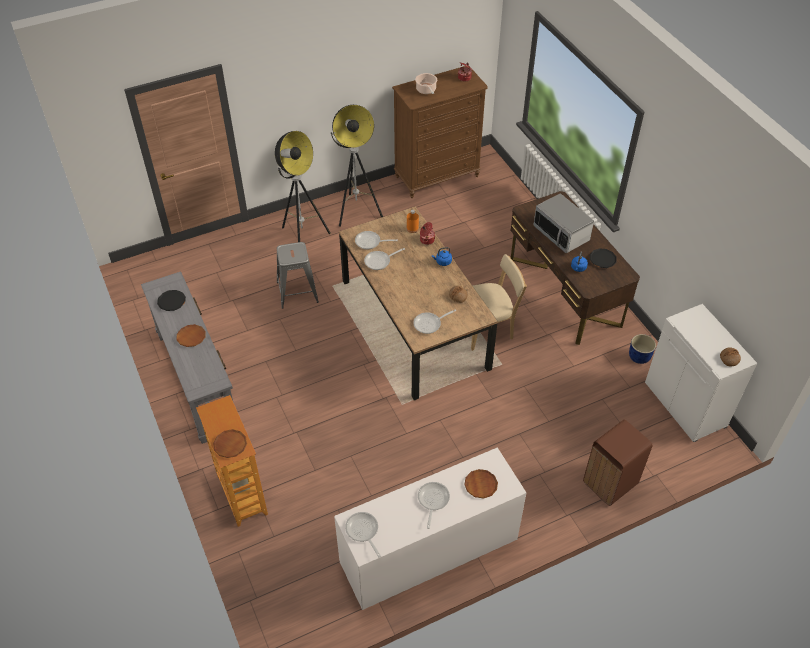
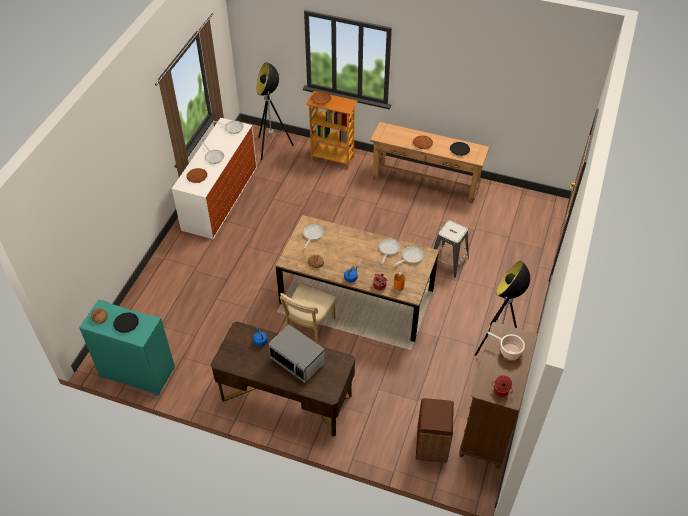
camera: 135 degrees right, 0 degrees up
(197, 380) = (425, 182): grey console table -> brown console table
(303, 239) = (497, 296): floor lamp -> floor lamp (272, 147)
(561, 234) = (298, 361): microwave -> microwave turned 150 degrees counterclockwise
(602, 260) = (249, 361): black plate -> black plate (126, 323)
(610, 483) = (151, 290): brown trash can -> brown trash can (431, 446)
(639, 357) = (192, 385): blue planter -> none
(686, 404) = (136, 372): white cabinet -> turquoise cabinet

